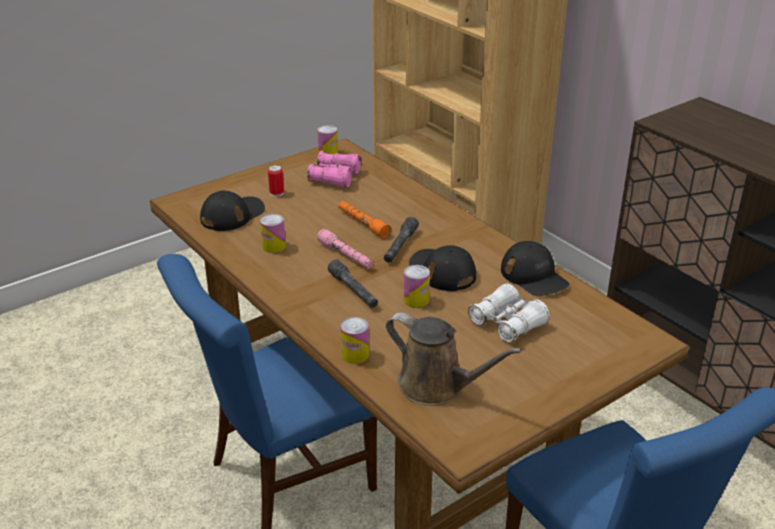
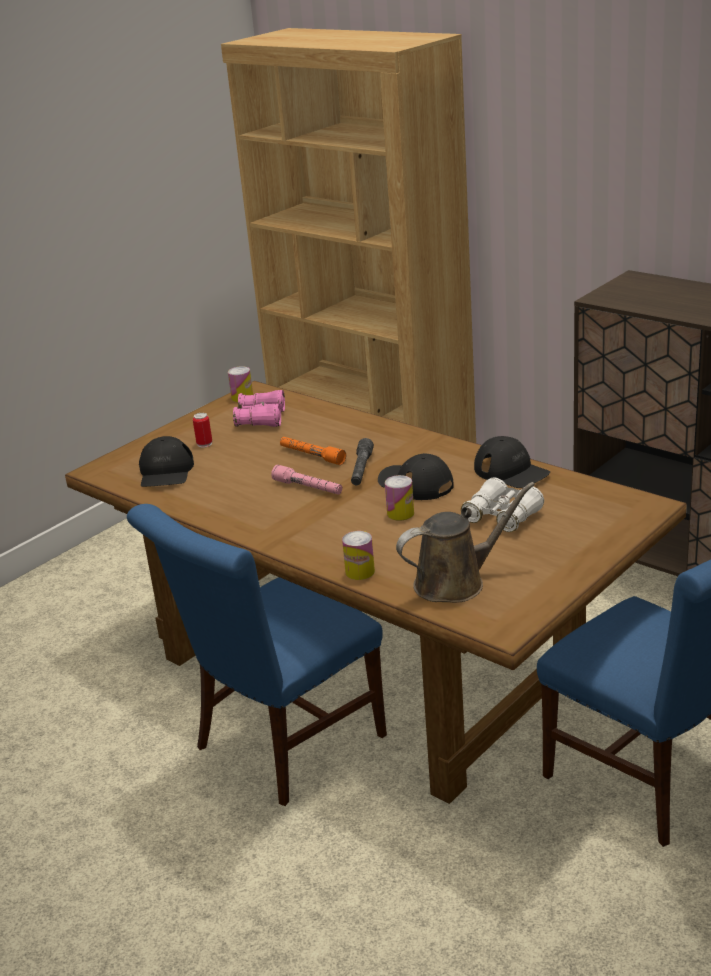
camera: 10 degrees left, 5 degrees down
(232, 215) = (166, 472): black cap -> black cap turned 150 degrees clockwise
(274, 246) = (226, 493): can -> none
(353, 291) = (331, 517): grey flashlight -> none
(437, 386) = (456, 582): brown watering can -> brown watering can turned 45 degrees counterclockwise

